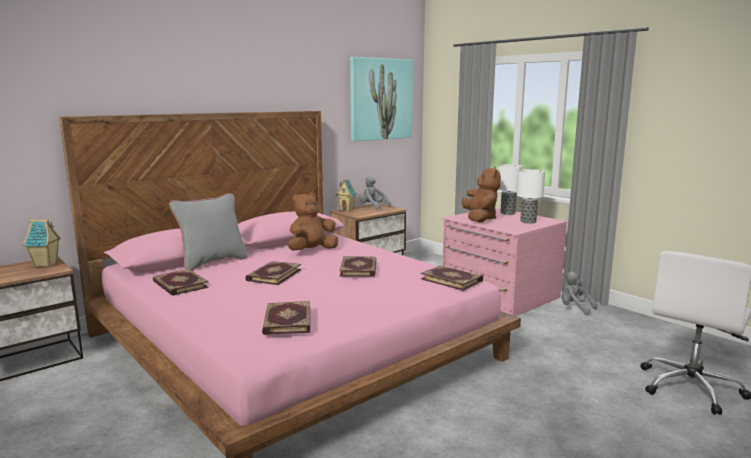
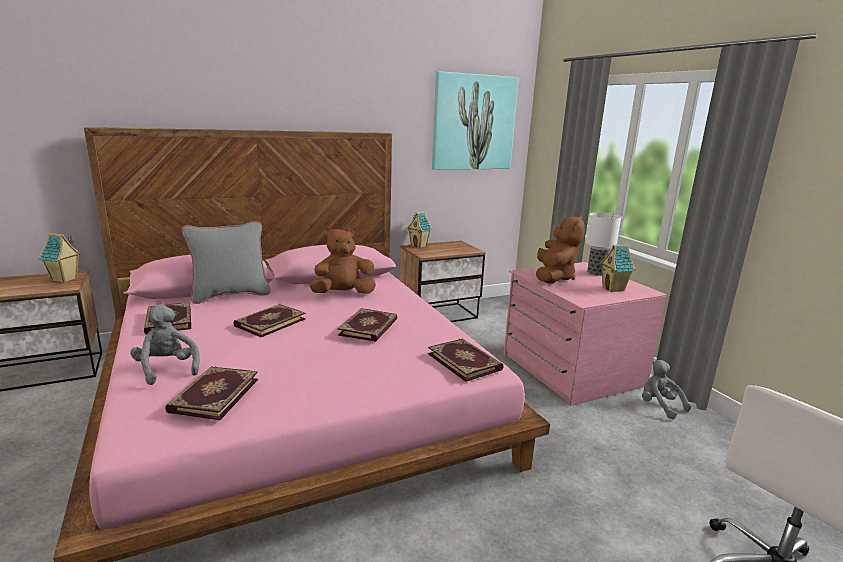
camera: 15 degrees right, 5 degrees up
(373, 207) = (451, 245): grey plush toy -> grey plush toy (167, 369)
(528, 221) = (614, 289): table lamp -> toy house

